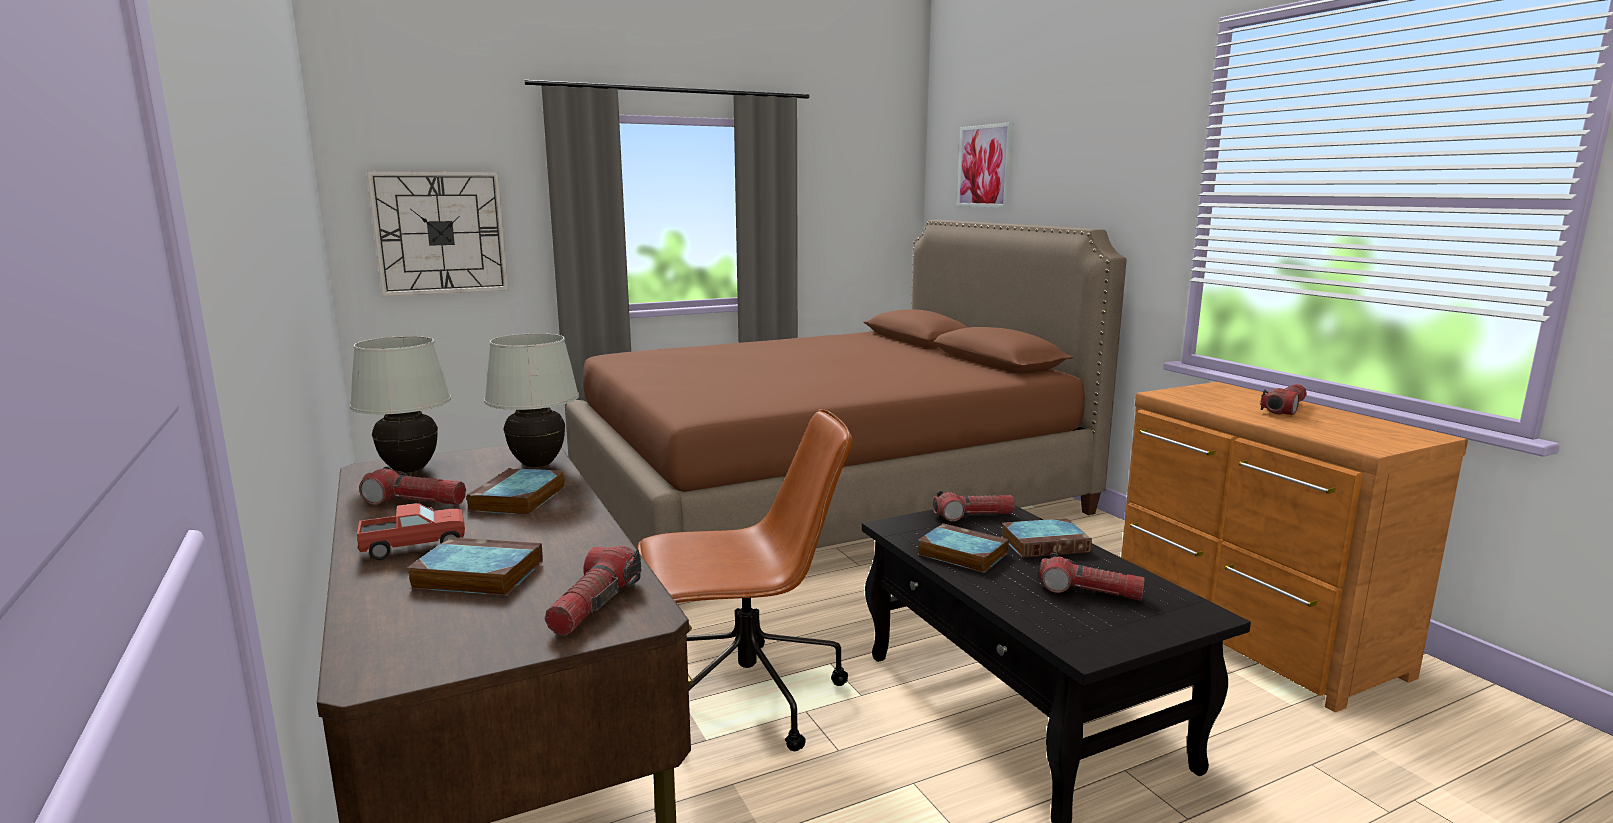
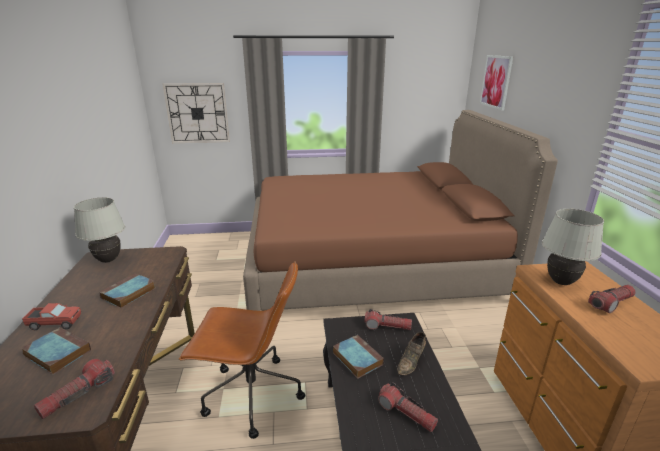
camera: 20 degrees right, 10 degrees up
(415, 502) = (88, 286): flashlight -> none
(537, 464) = (161, 266): white table lamp -> white table lamp (560, 282)
(1045, 544) = (411, 362): book -> brown shoe

